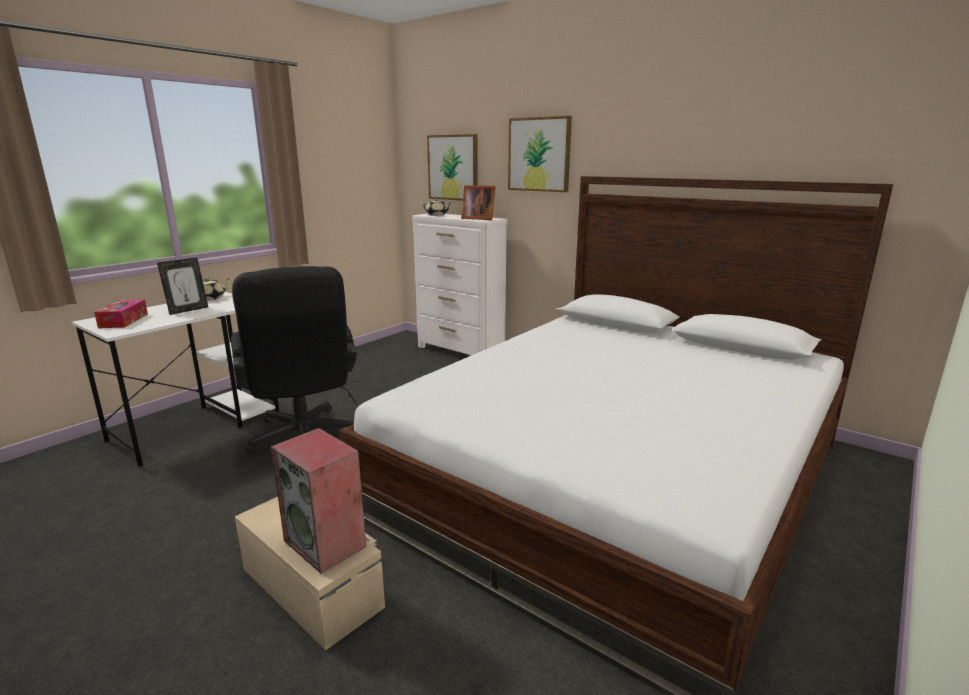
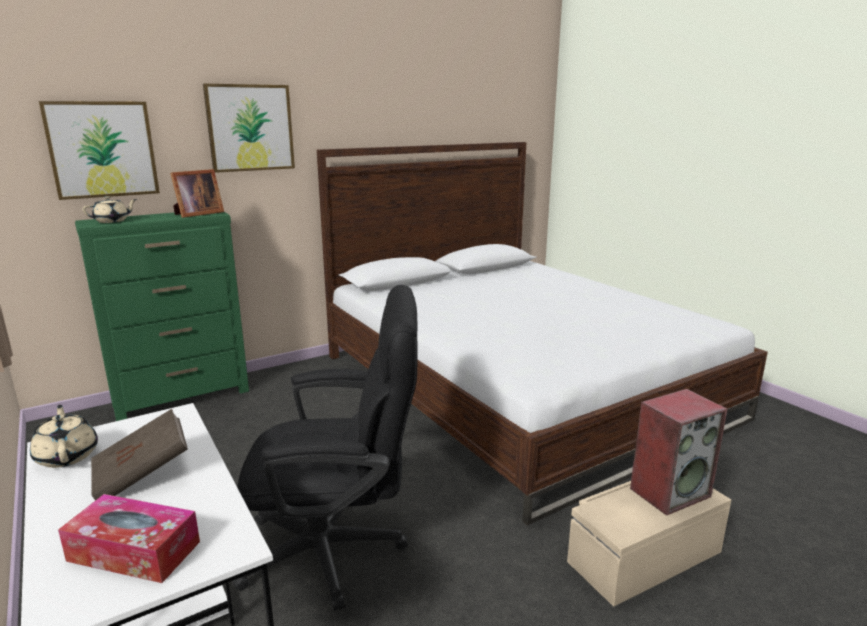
camera: 70 degrees left, 0 degrees up
(188, 310) = (142, 475): picture frame -> brown book
(460, 352) = (183, 398): white dresser -> green dresser

